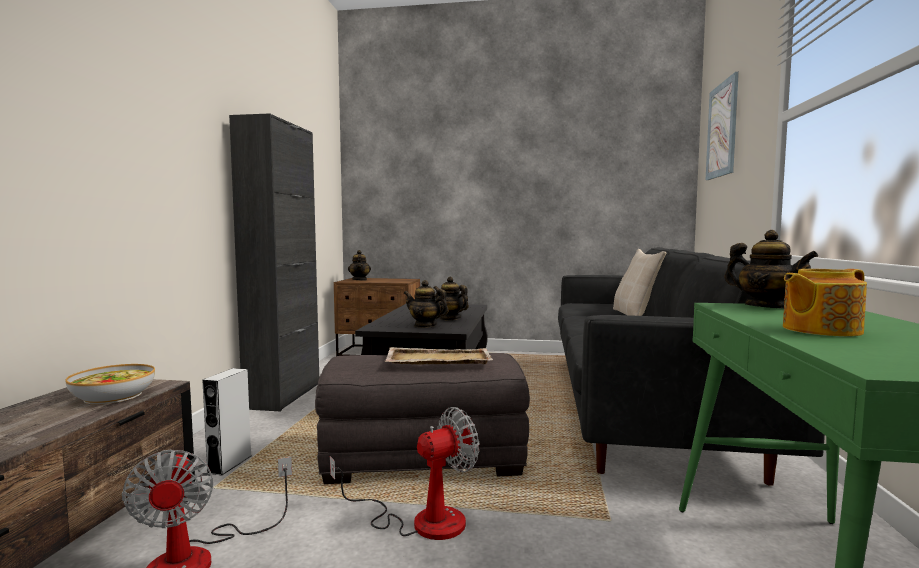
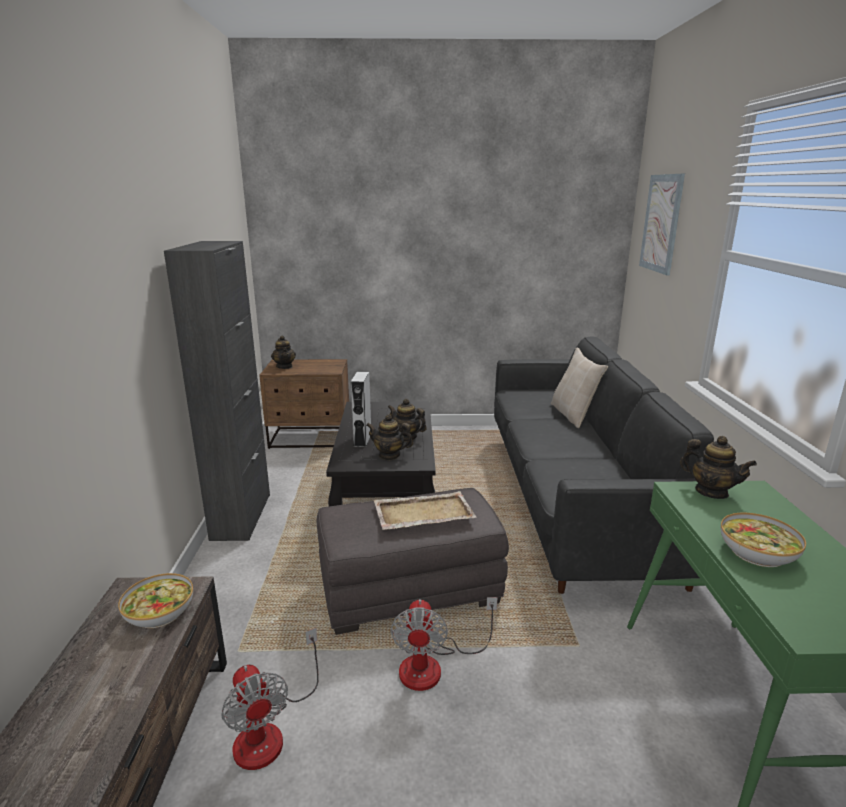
camera: 10 degrees left, 15 degrees up
(229, 464) = (236, 619): grey speaker -> grey speaker (362, 440)
(421, 520) = (433, 665): fan -> fan turned 135 degrees clockwise
(819, 330) = (757, 551): teapot -> bowl

